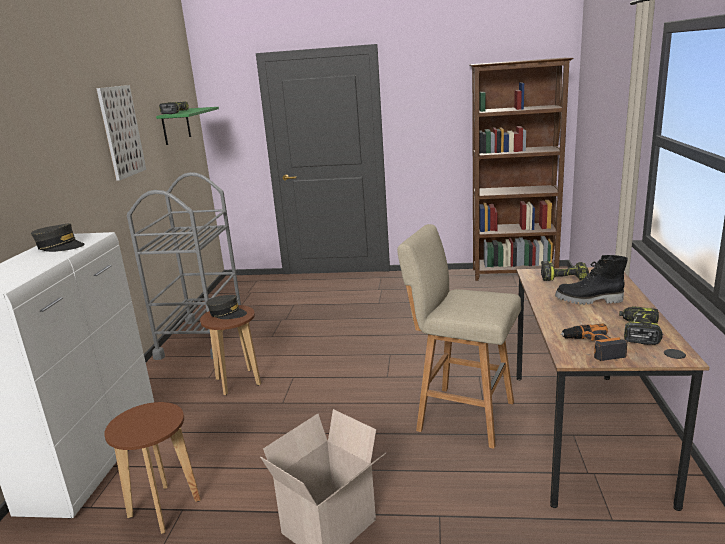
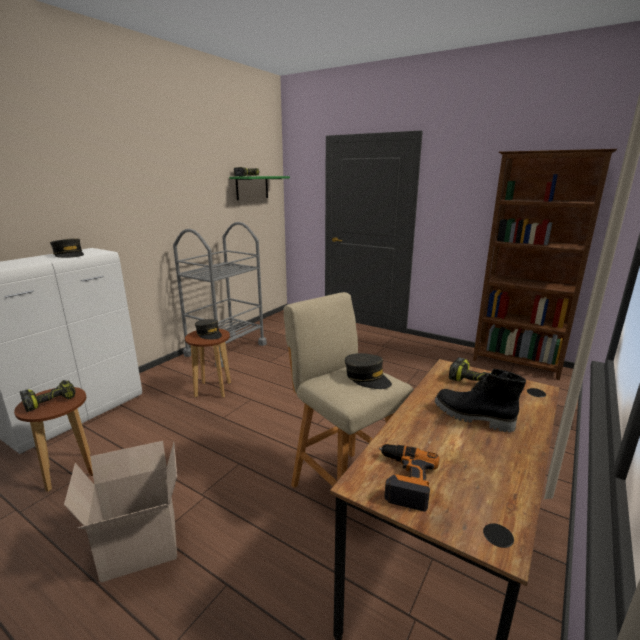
camera: 25 degrees right, 0 degrees up
(121, 131) = (185, 183): picture -> none
(481, 297) = (367, 378): none -> grey cap
(638, 332) = (484, 481): power drill -> power drill (50, 400)

